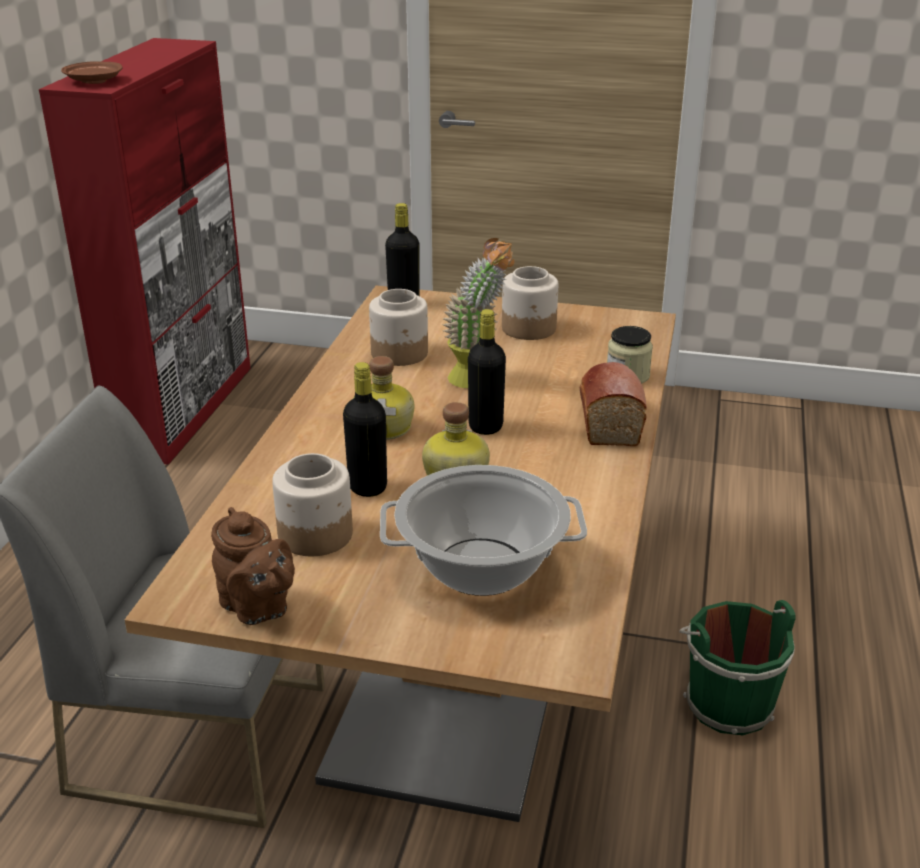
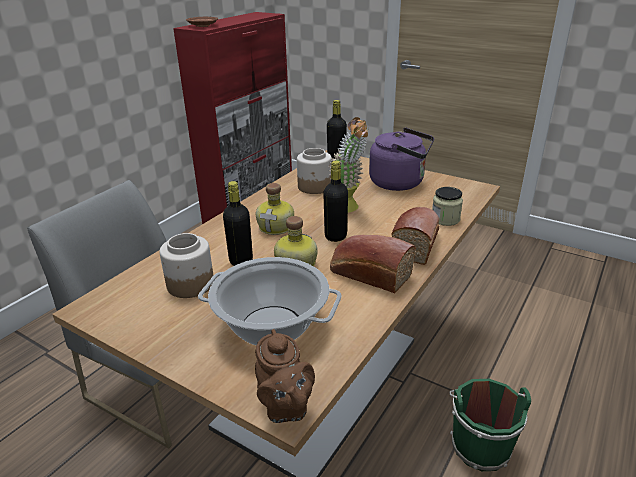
camera: 20 degrees right, 0 degrees up
(257, 608) = (124, 324): brown teapot -> brown teapot (284, 408)
(529, 328) = (400, 183): jar -> purple kettle
(568, 473) = (368, 274): none -> bread

